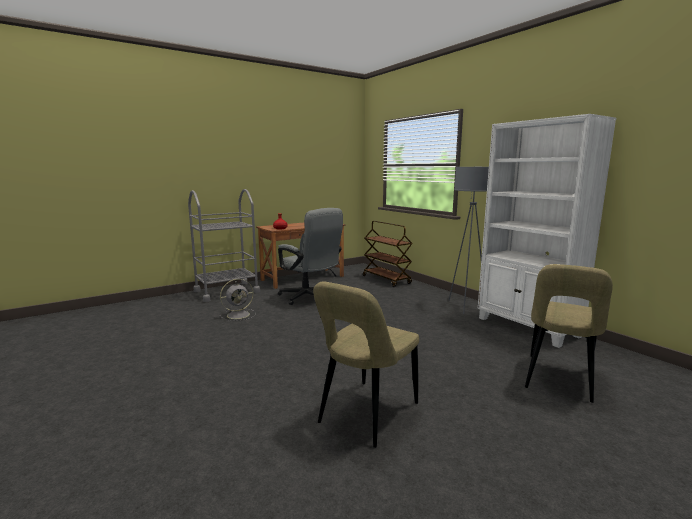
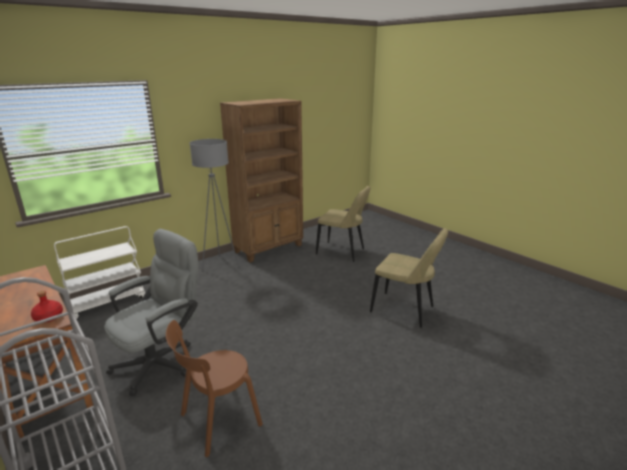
camera: 95 degrees left, 10 degrees up
(239, 315) = (217, 421): grey fan -> brown chair
(386, 280) = (108, 302): brown cart -> white cart
(527, 327) = (269, 248): white bookcase -> brown bookcase

